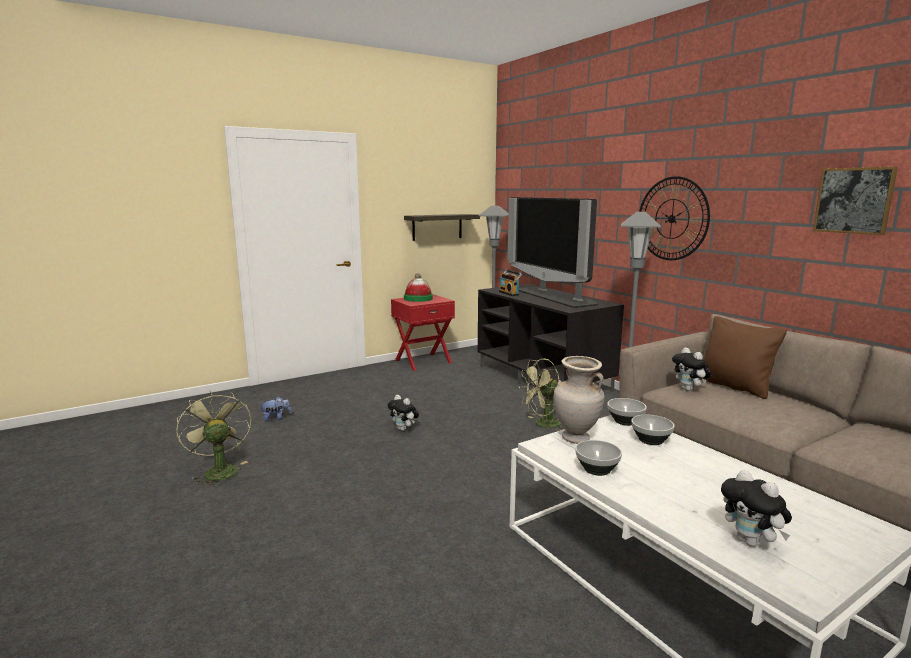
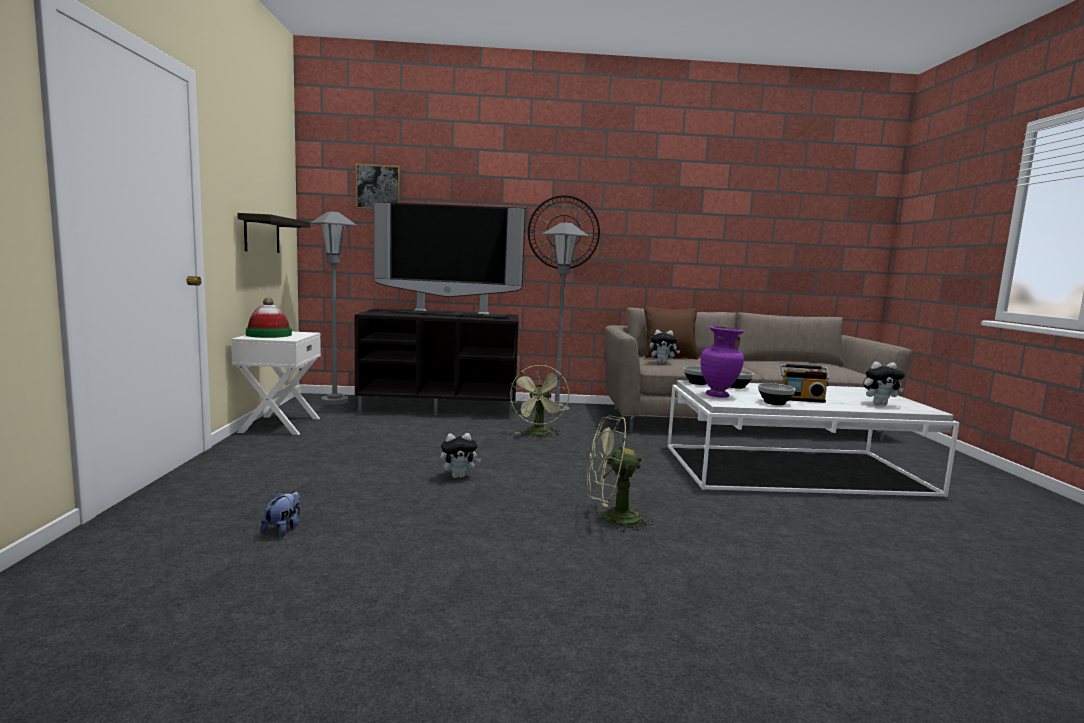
camera: 60 degrees left, 5 degrees down
(218, 470) = (402, 597): green fan -> green fan (611, 518)
(423, 361) = (279, 425): red nightstand -> white nightstand
(509, 293) = (402, 314): radio -> radio (801, 399)
(575, 439) = (718, 396): beige vase -> purple vase
(853, 200) = (702, 221): picture -> picture (378, 187)

